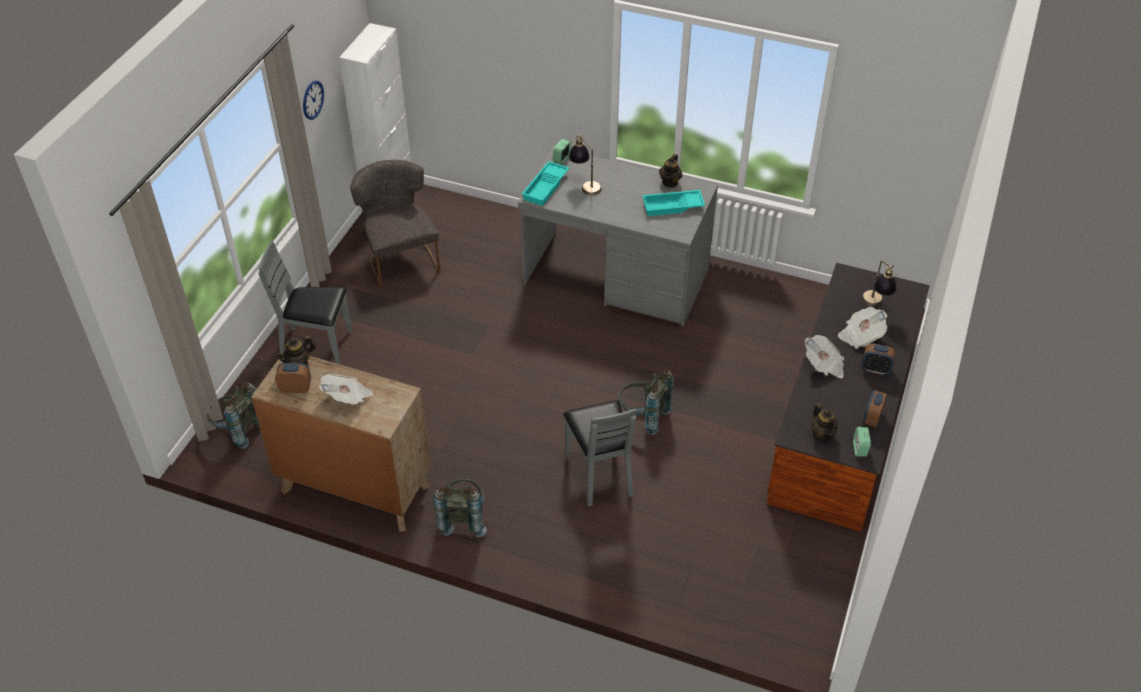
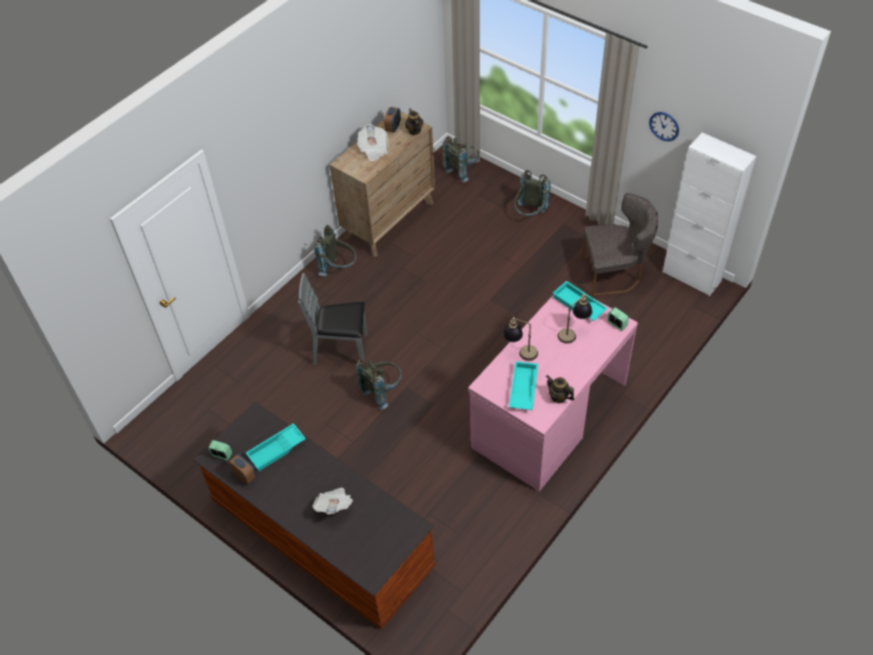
camera: 110 degrees right, 5 degrees up
(317, 345) = (529, 215): grey chair -> grey backpack
(616, 278) = (548, 415): grey desk -> pink desk
(822, 434) = (247, 435): teapot -> none
(823, 365) = (314, 464): newspaper -> none
(826, 402) = (276, 450): none -> turquoise tray
(875, 305) = (366, 534): table lamp -> table lamp (520, 352)
(875, 369) = (293, 501): alarm clock -> none

